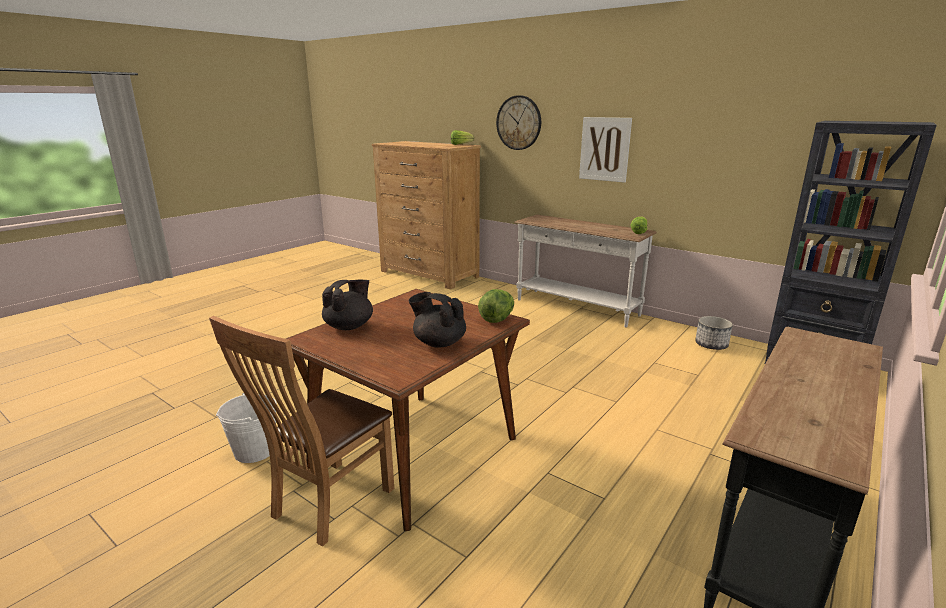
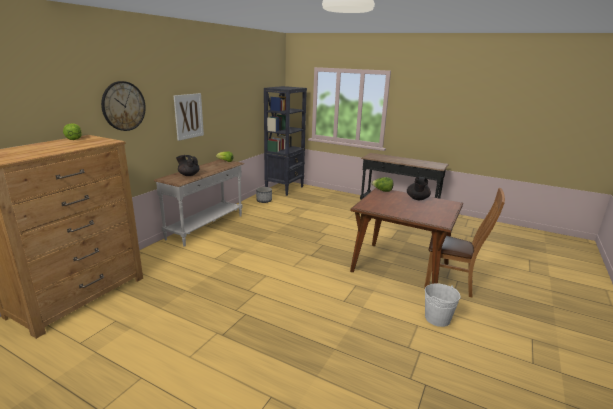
camera: 100 degrees left, 0 degrees up
(349, 326) = (419, 216): black teapot -> black teapot (188, 175)

